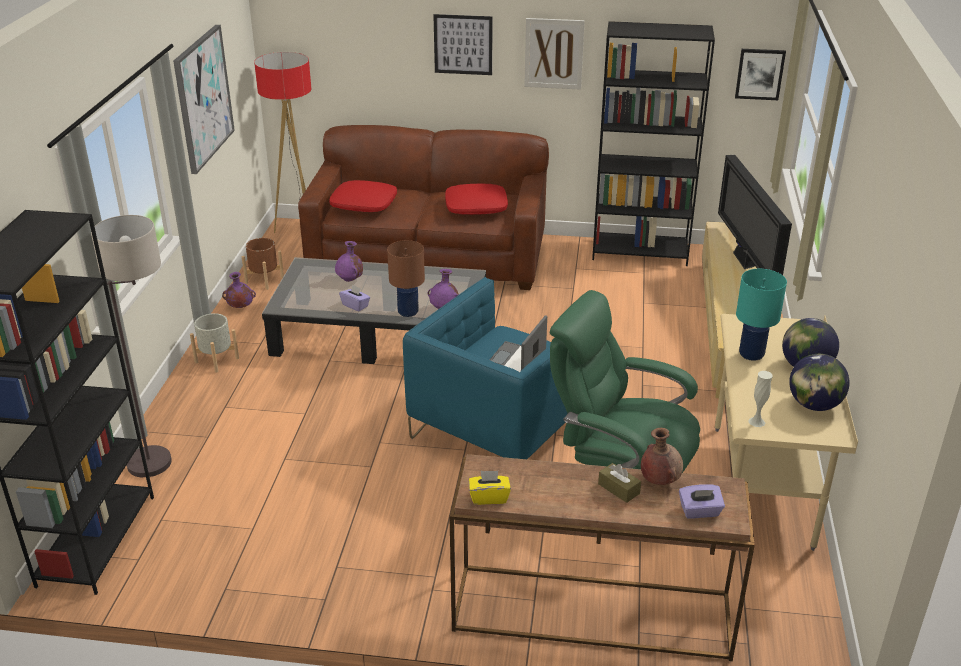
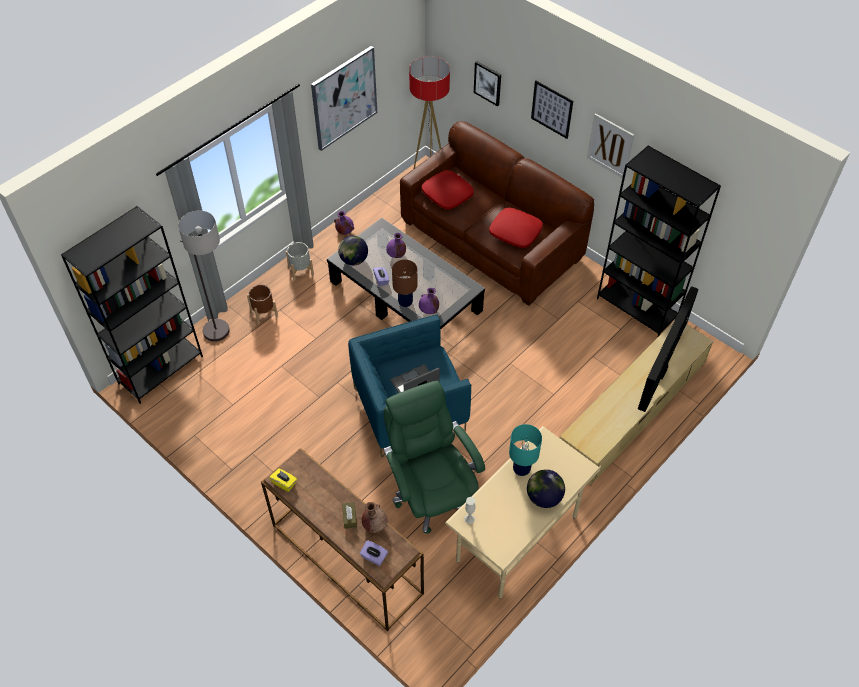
camera: 35 degrees right, 20 degrees up
(264, 280) = (375, 214): brown planter -> brown planter (264, 313)
(759, 74) = (752, 234): picture -> picture (488, 83)
(814, 405) = (515, 527): globe -> globe (353, 260)

